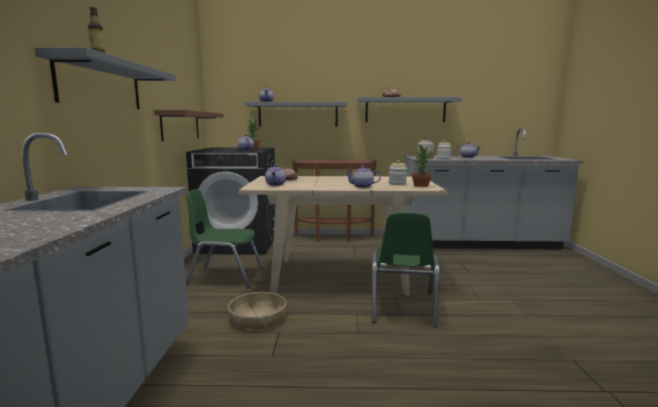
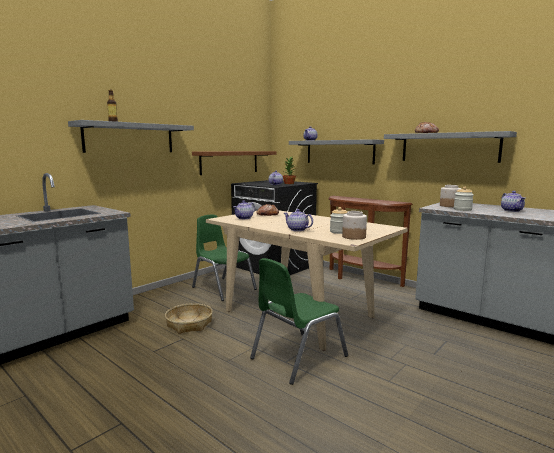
camera: 40 degrees right, 0 degrees up
(420, 185) = (353, 237): potted plant -> jar

